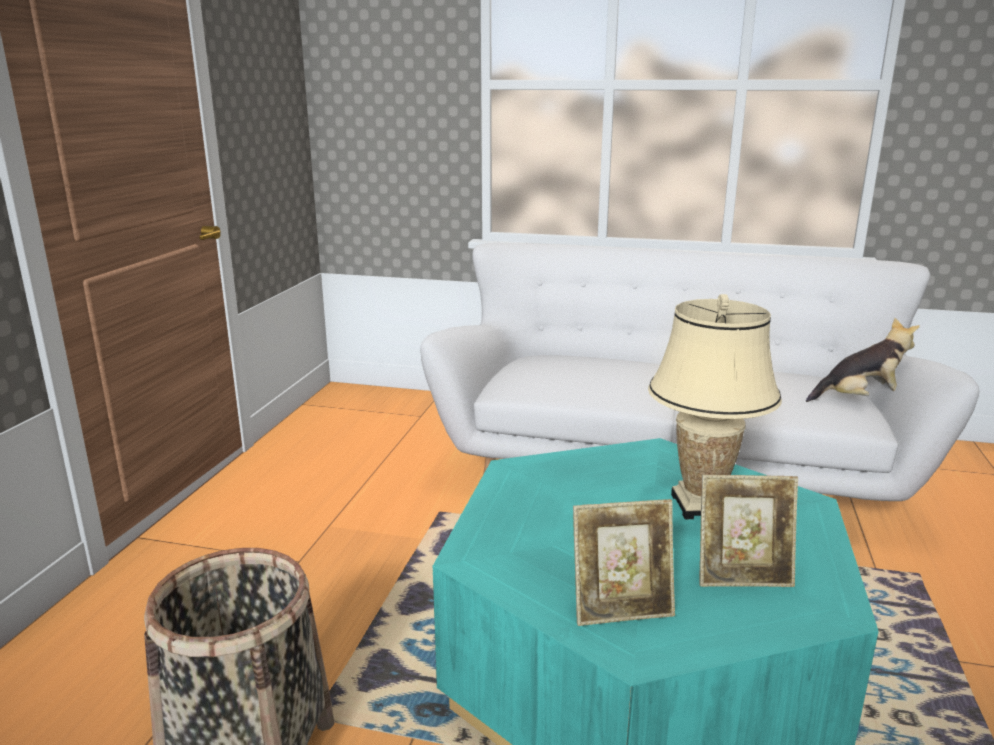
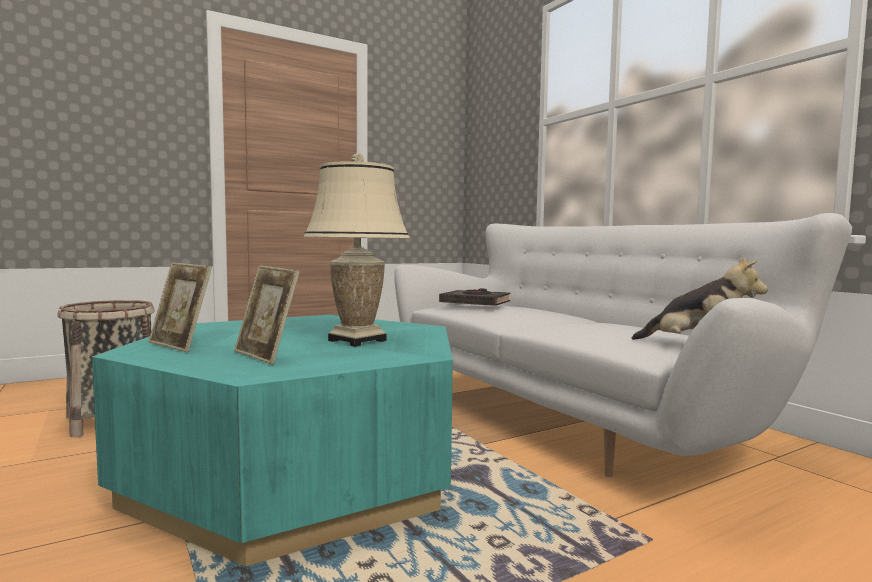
camera: 45 degrees right, 15 degrees down
(543, 372) = (475, 303): none -> black book

